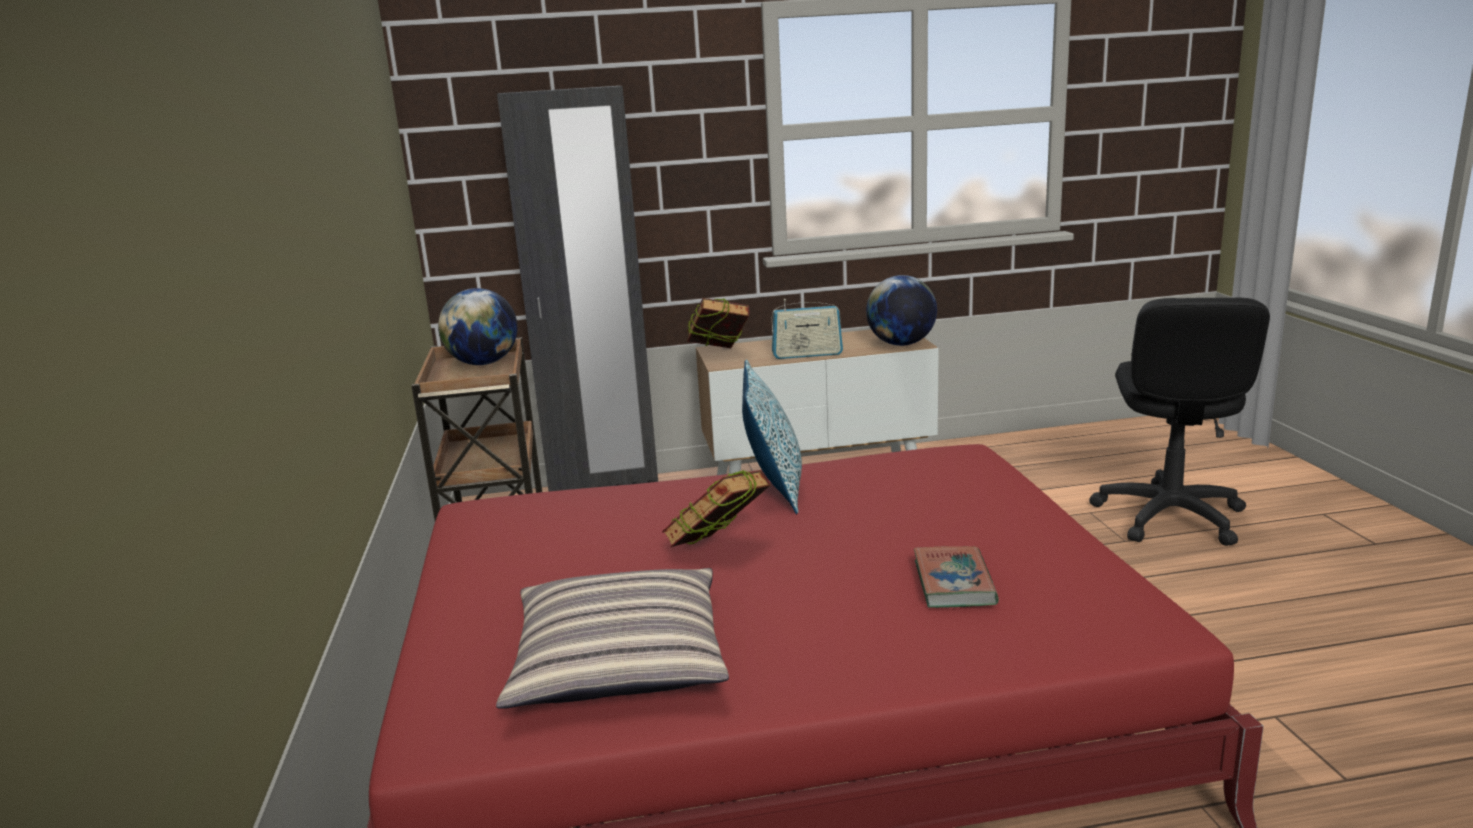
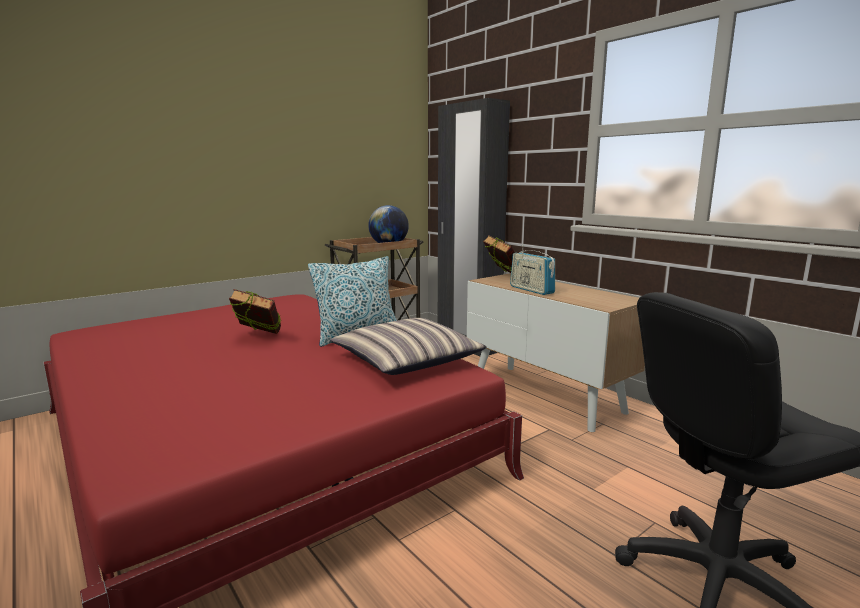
camera: 60 degrees right, 5 degrees down
(619, 659) = (137, 343): pillow -> pillow (407, 360)
(901, 344) = (597, 303): globe -> none
(954, 583) = (219, 395): book -> none

